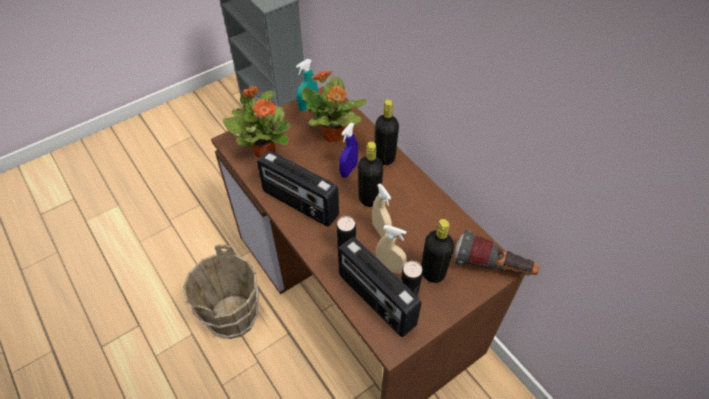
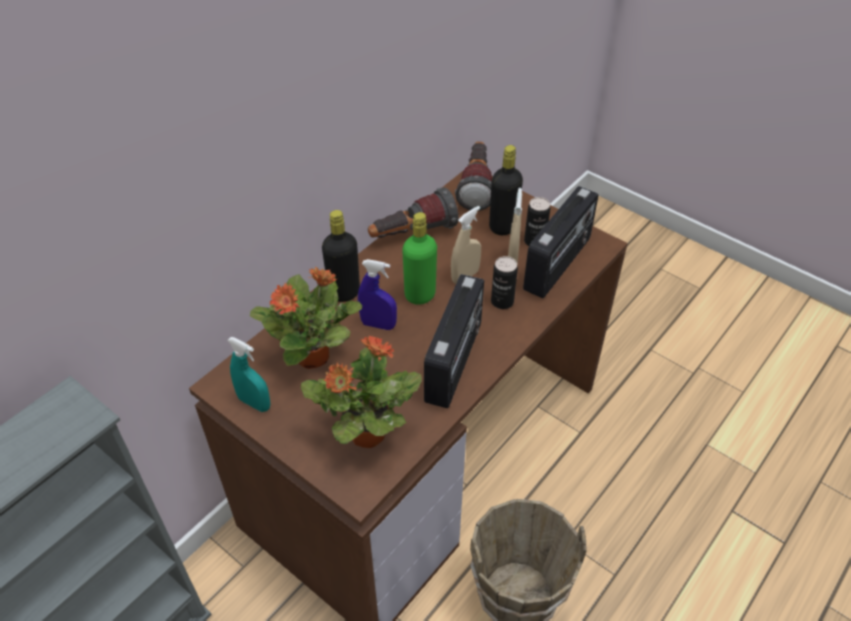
camera: 105 degrees left, 5 degrees down
(369, 198) = (420, 295): black bottle -> green bottle
(437, 207) = (412, 234): none -> flashlight

